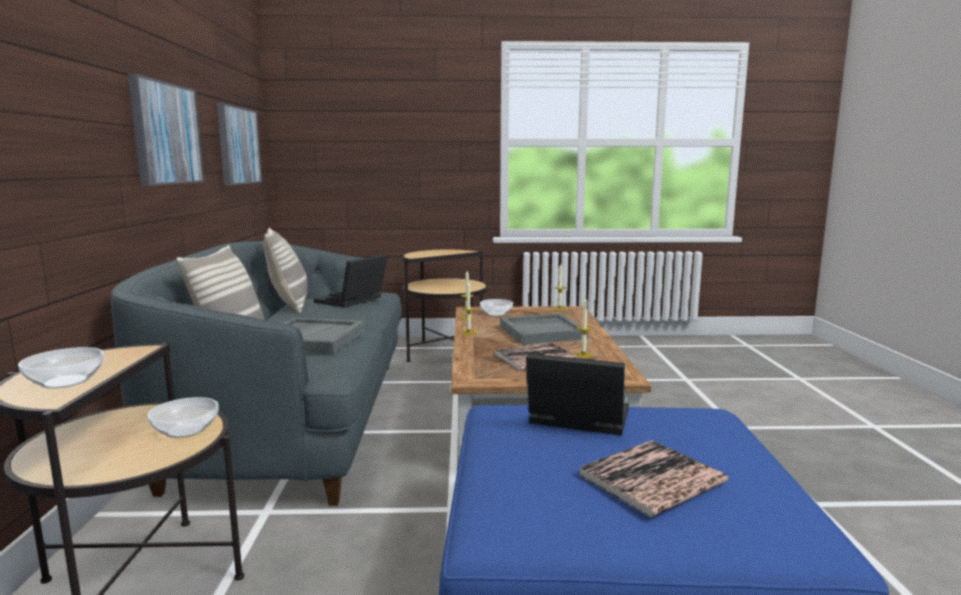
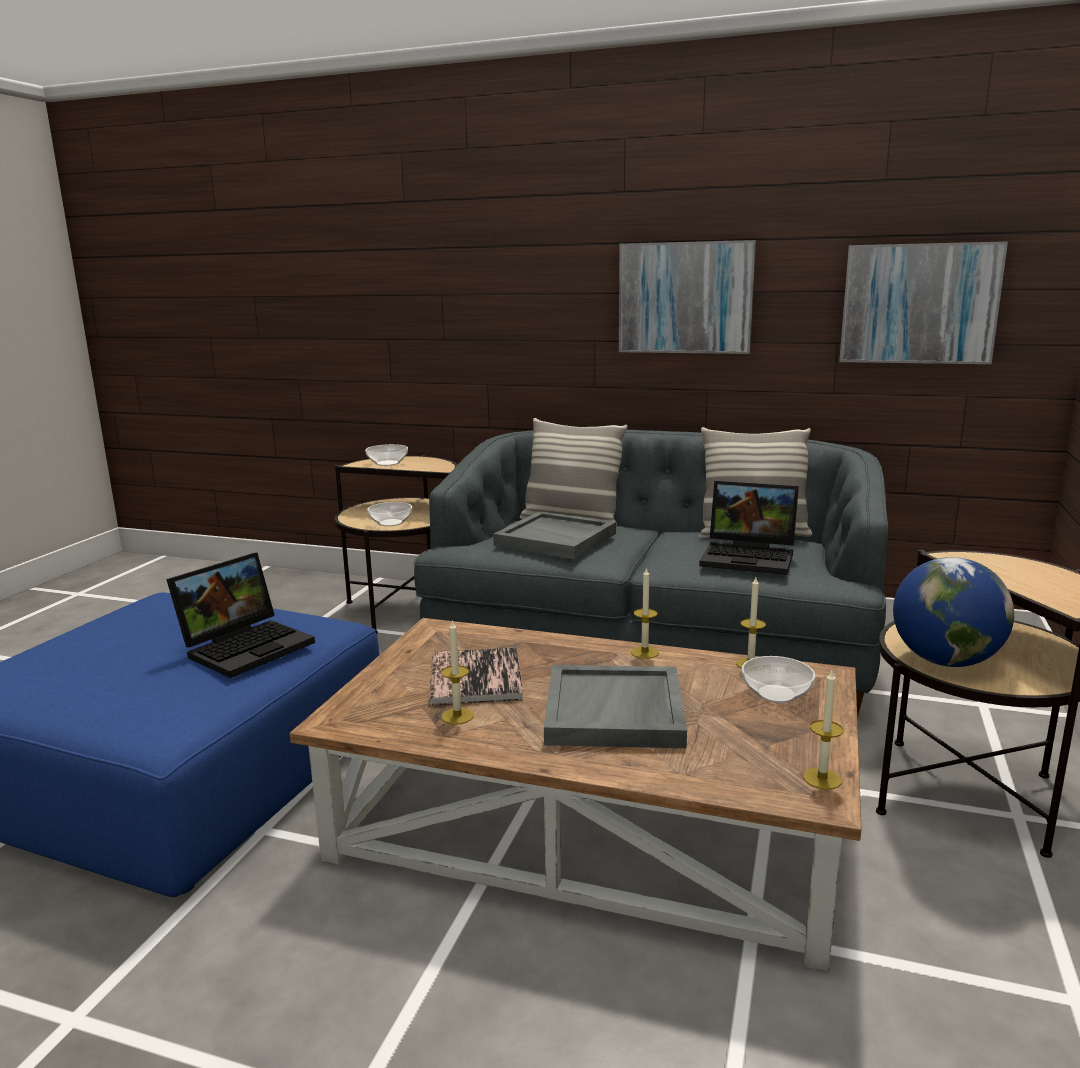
camera: 110 degrees right, 5 degrees up
(352, 301) = (750, 557): laptop -> laptop turned 150 degrees clockwise
(462, 288) = (945, 661): none -> globe
(652, 478) = (112, 648): book -> none

